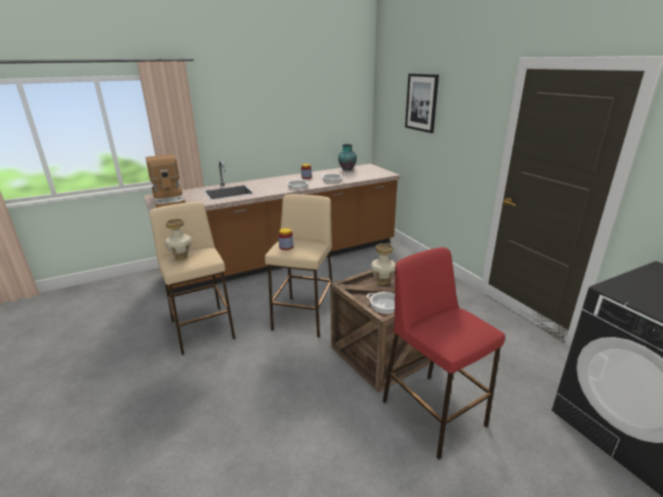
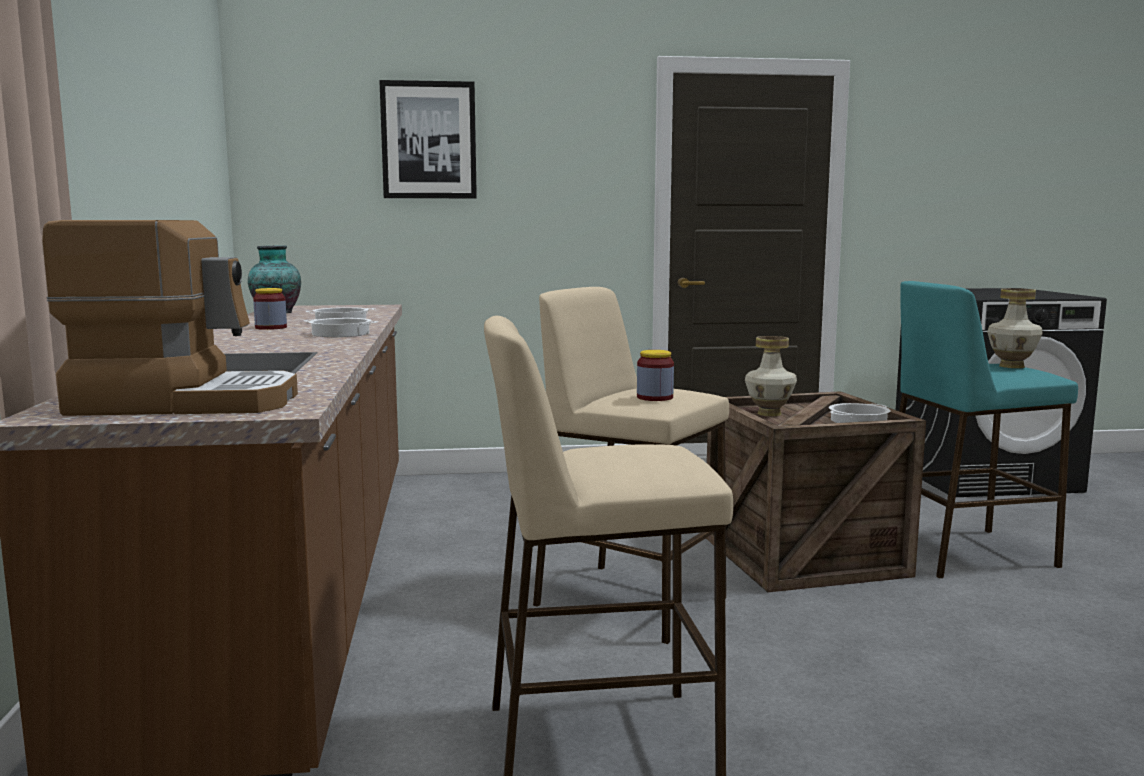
camera: 70 degrees left, 15 degrees down
(181, 257) = (634, 462): vase -> vase (1011, 366)
(432, 412) = (964, 553): red stool -> turquoise stool

